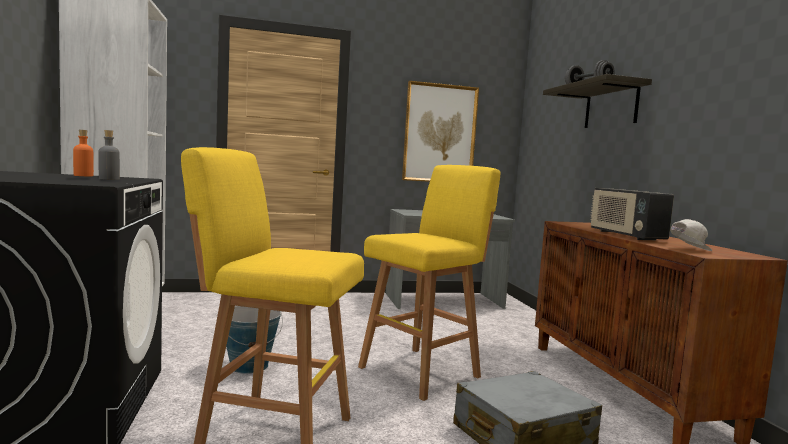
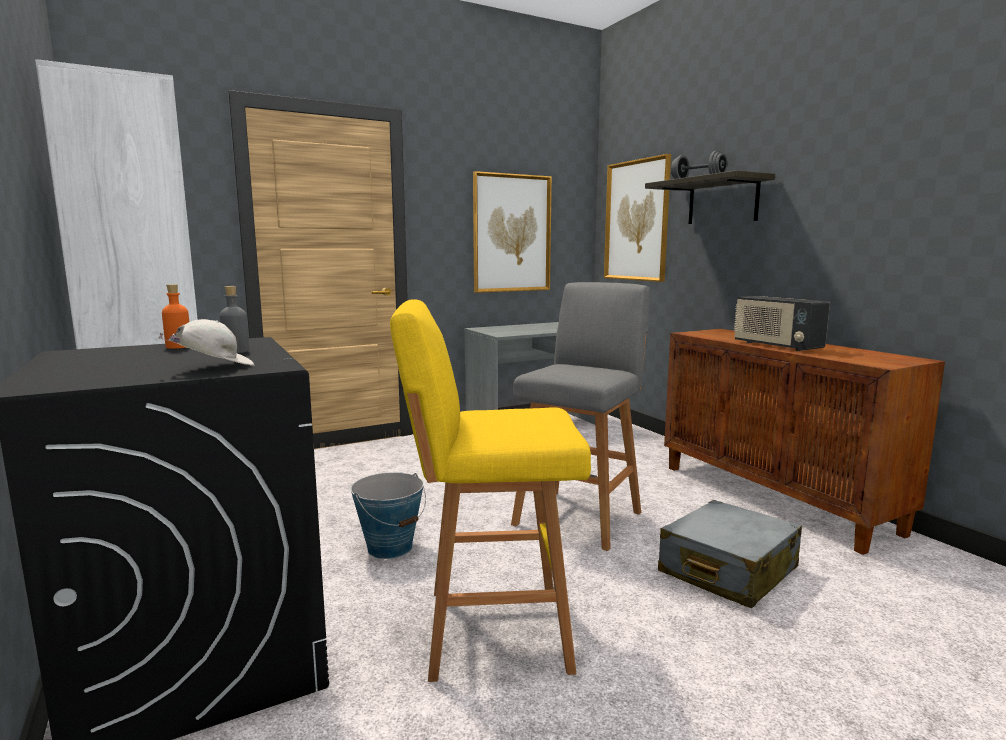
camera: 15 degrees left, 5 degrees up
(422, 371) = (579, 517): yellow stool -> grey stool
(548, 126) = (636, 221): none -> picture
(687, 249) = (857, 359): white cap -> white cap (214, 367)

